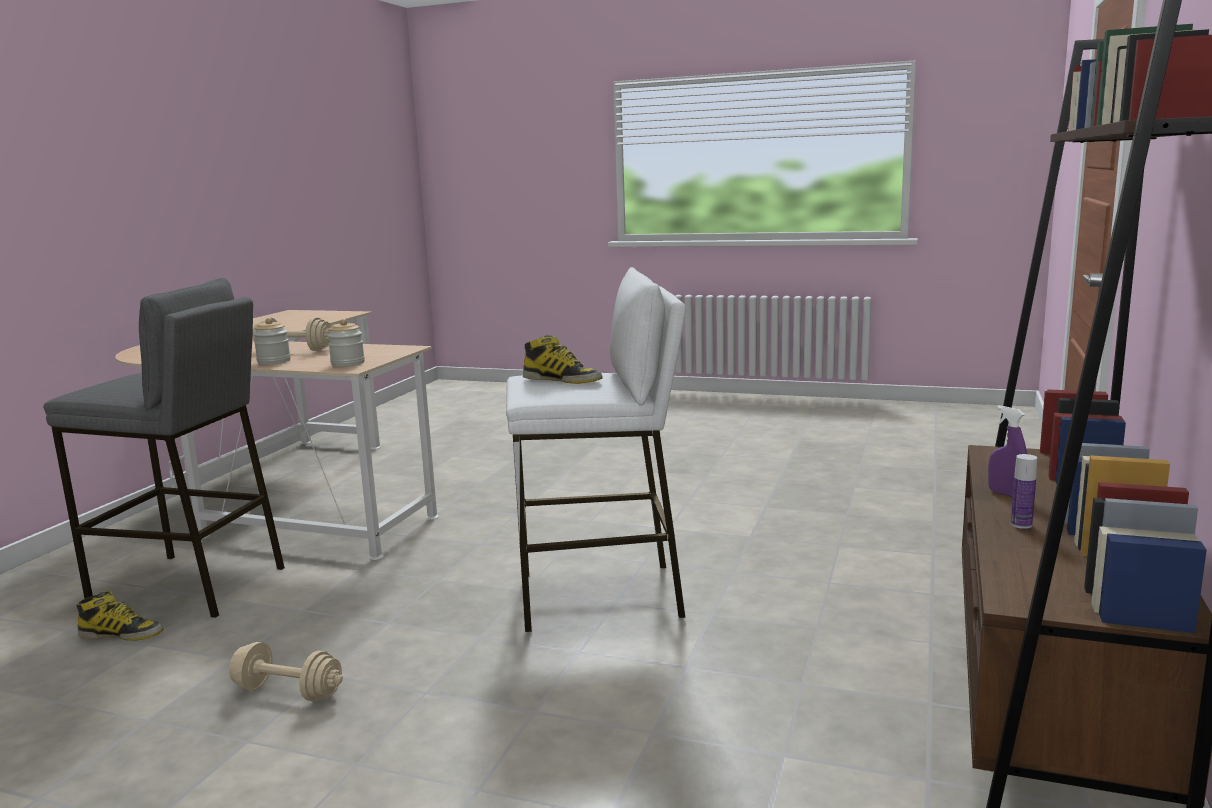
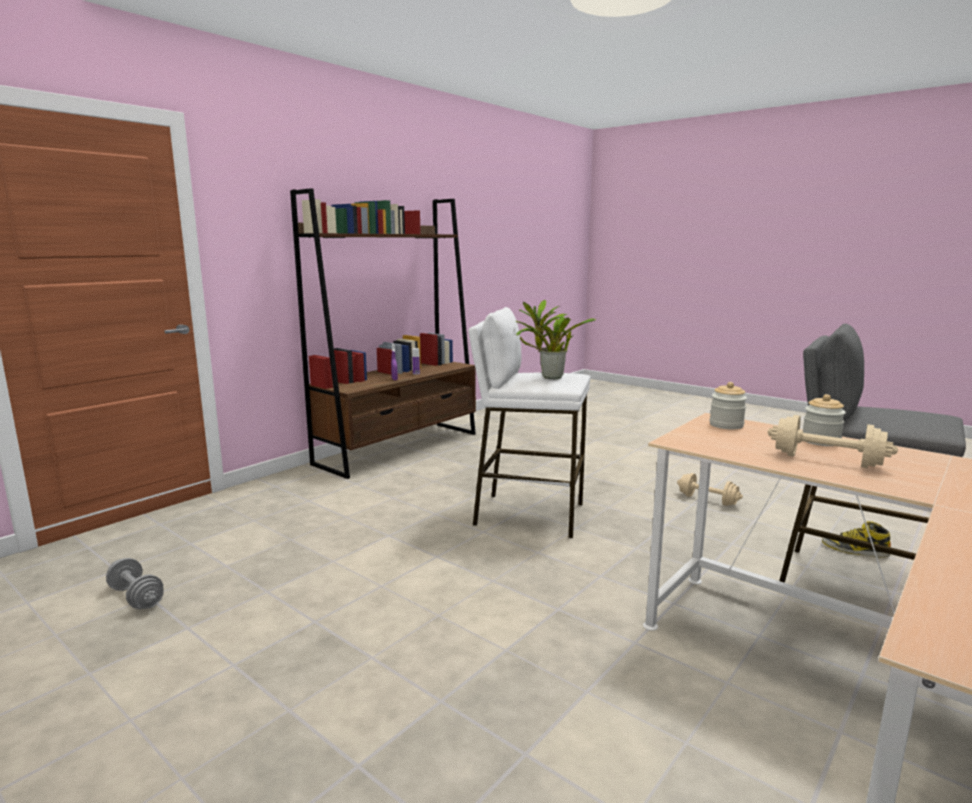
camera: 160 degrees left, 0 degrees up
(562, 380) = (549, 377): boot -> potted plant
(868, 462) = (136, 597): none -> grey dumbbell

